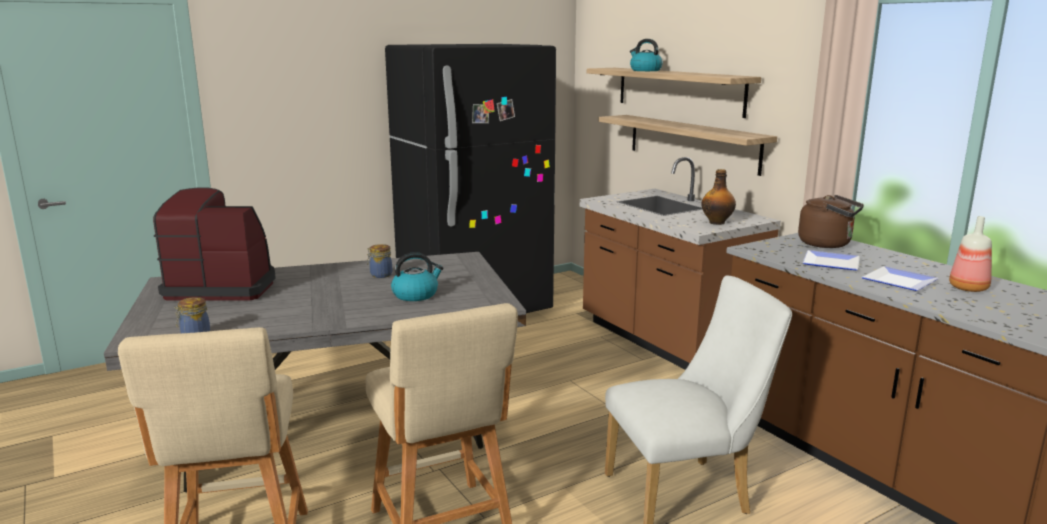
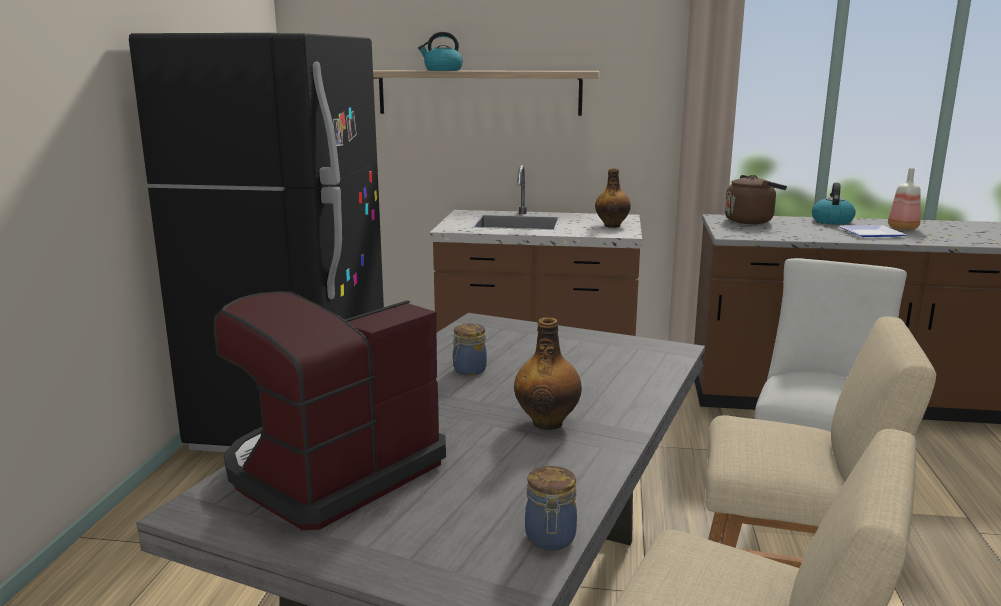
camera: 50 degrees left, 0 degrees up
(330, 305) = (547, 422): none -> bottle
(416, 295) = (580, 373): kettle -> kettle (831, 221)
(692, 143) = (506, 150): shelf -> none
(832, 264) = (806, 233): plate -> none

